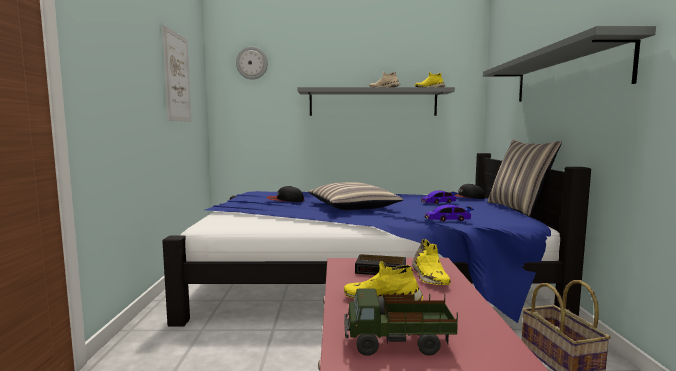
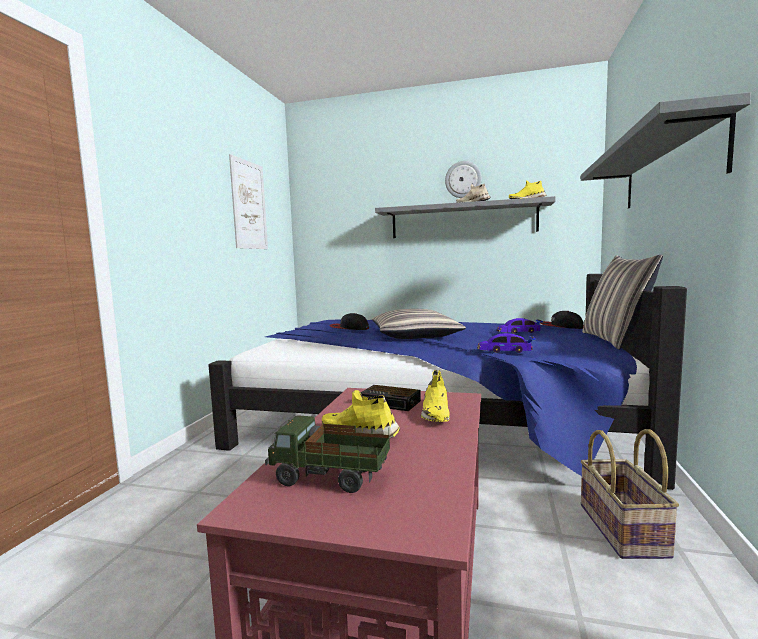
camera: 15 degrees right, 0 degrees up
(252, 63) = (333, 186): wall clock -> wall clock (463, 179)

